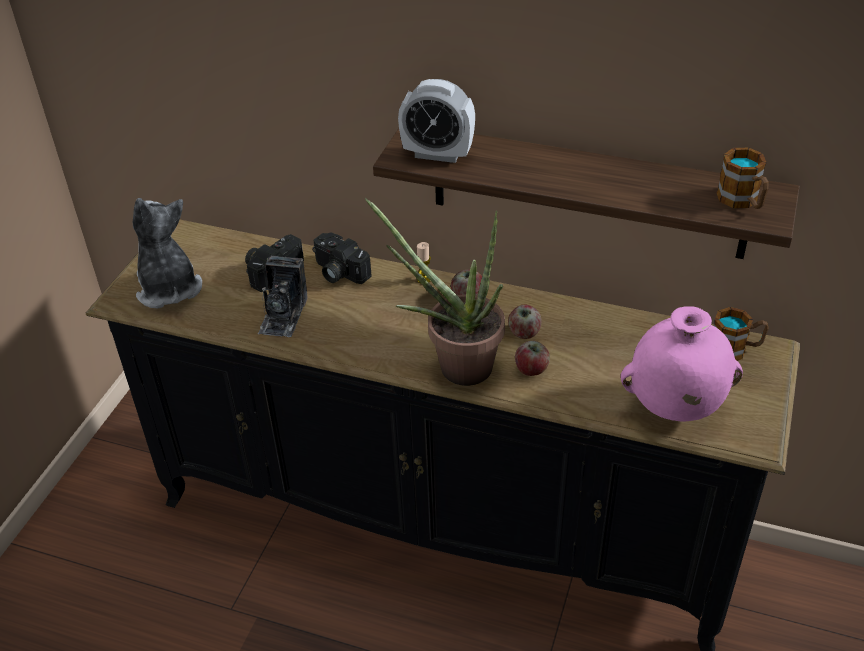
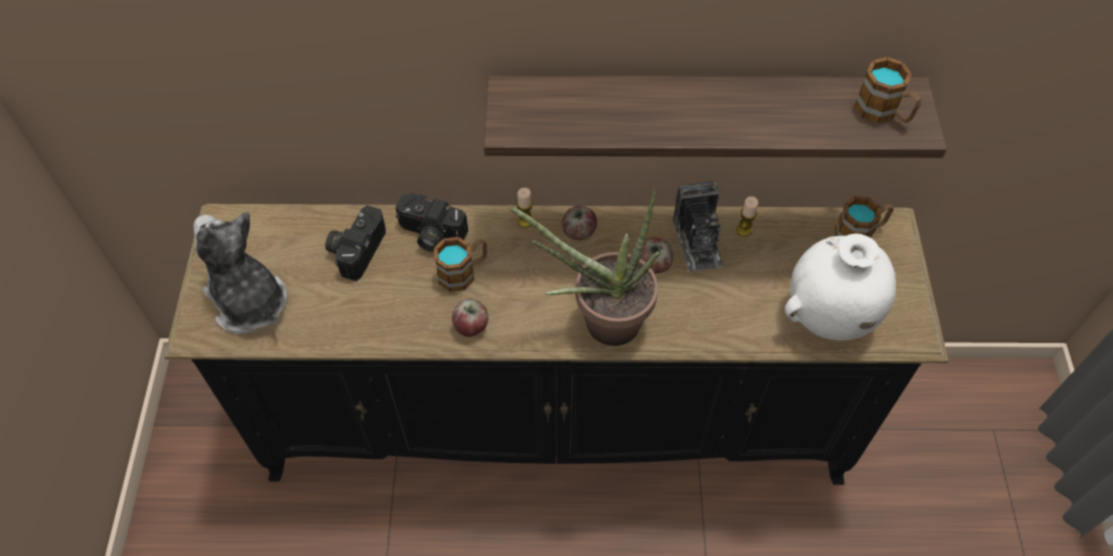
camera: 20 degrees left, 15 degrees up
(283, 315) = (394, 305): camera -> camera (697, 242)
(353, 304) = (463, 272): none -> mug
(437, 154) = (548, 115): alarm clock -> none
(532, 370) = (678, 308): apple -> apple (471, 326)
(621, 325) = (744, 230): none -> candle
(674, 408) = (828, 317): pink vase -> white vase

